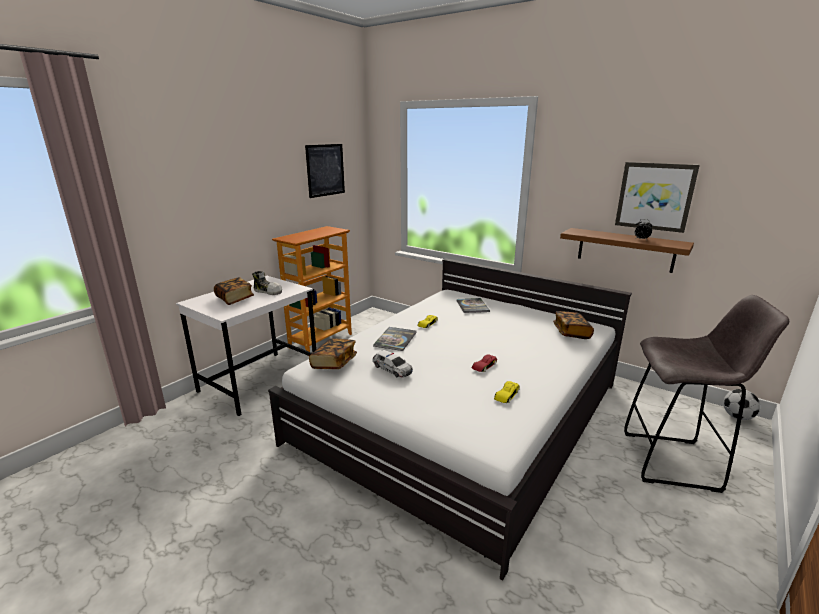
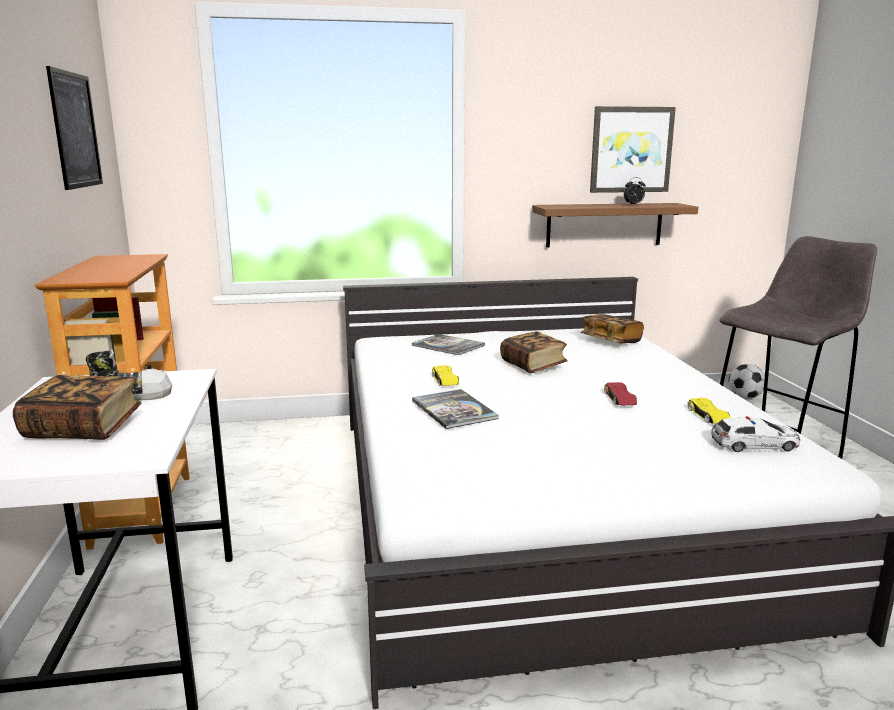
camera: 45 degrees left, 5 degrees down
(334, 363) = (448, 470): book -> book (533, 365)
(392, 369) = (542, 442): toy car -> toy car (754, 444)

